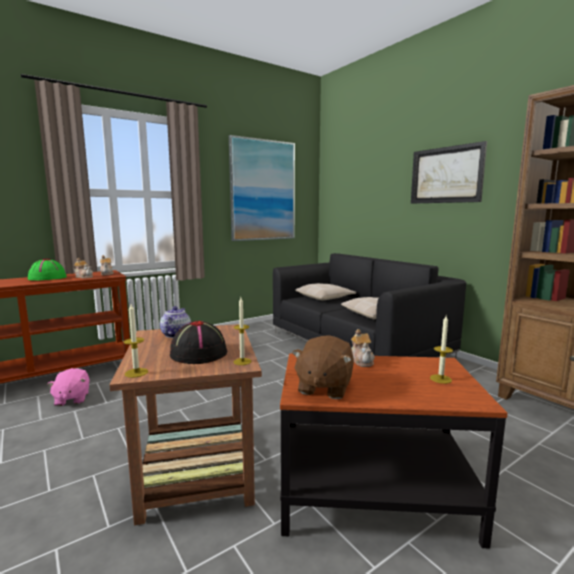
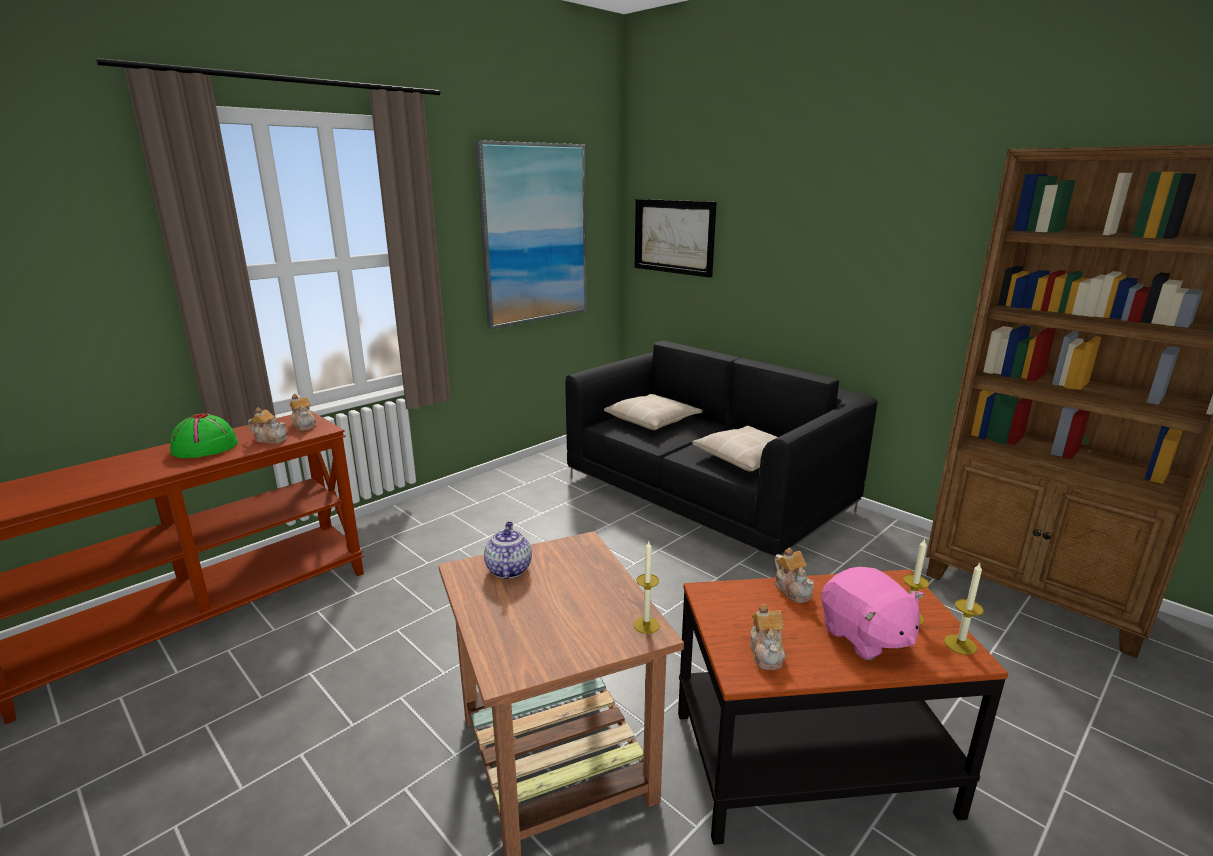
camera: 10 degrees left, 10 degrees up
(71, 399) = (292, 650): pink plush toy -> pink plush toy (865, 637)
(136, 373) = (507, 669): candle -> candle (960, 644)
(198, 353) = (571, 612): black hat -> none
(324, 387) = (767, 653): brown plush toy -> teapot
(446, 175) = (852, 230): picture -> picture (674, 236)

